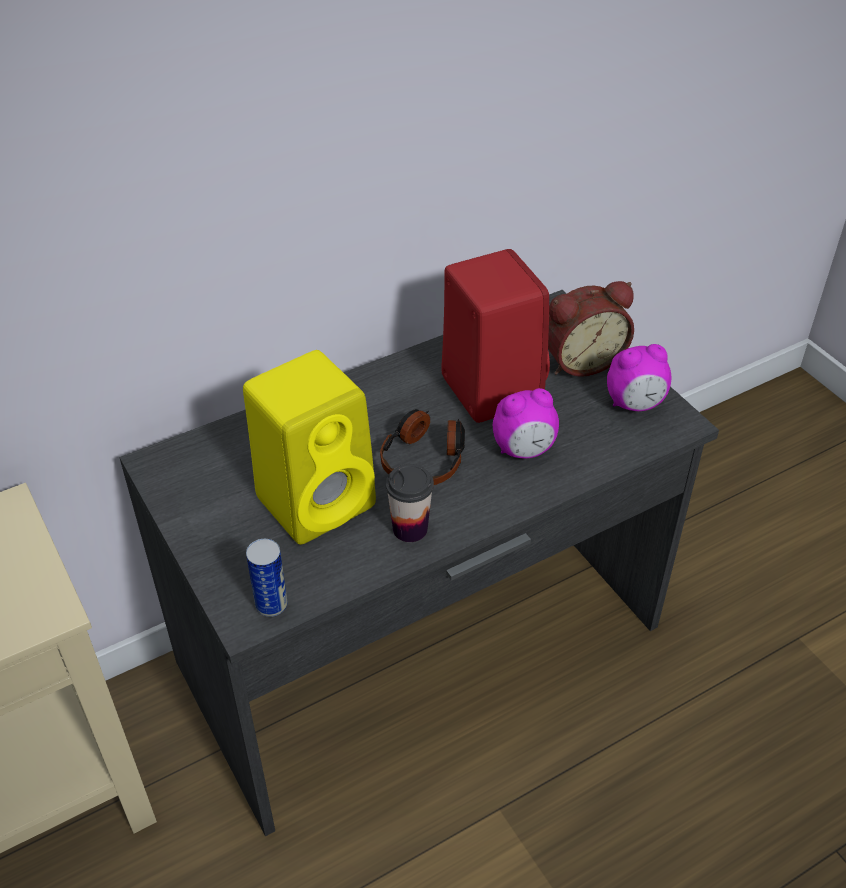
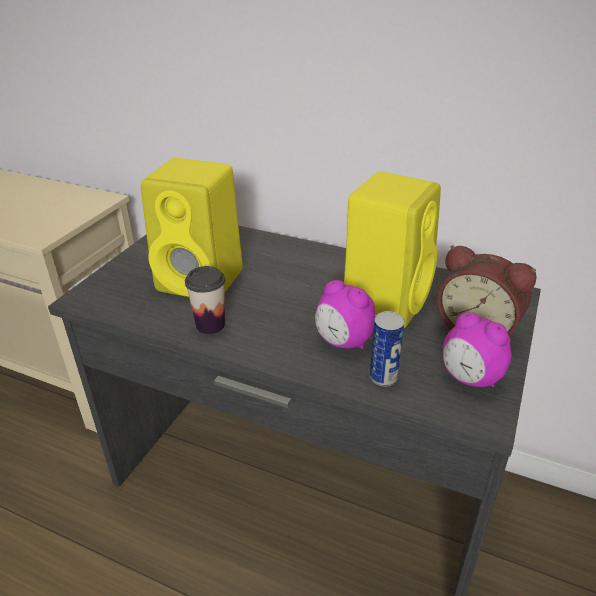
camera: 55 degrees right, 10 degrees down
(271, 605) = (99, 302): can -> can (383, 377)
(425, 458) = (284, 303): headphones -> none
(488, 387) = (386, 300): red speaker -> yellow speaker

